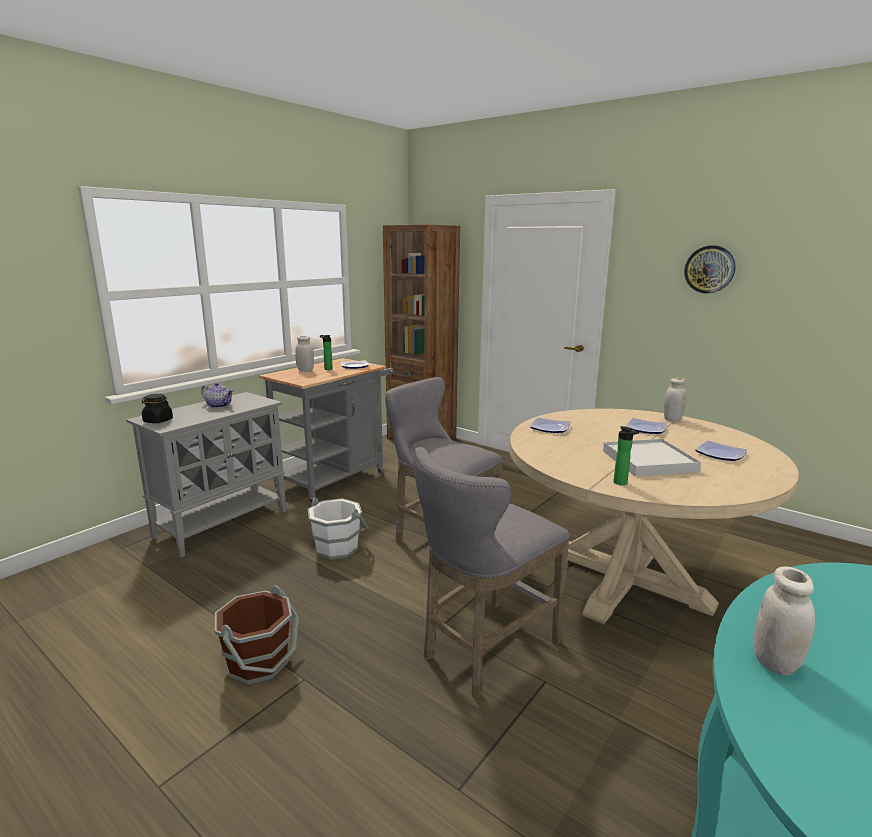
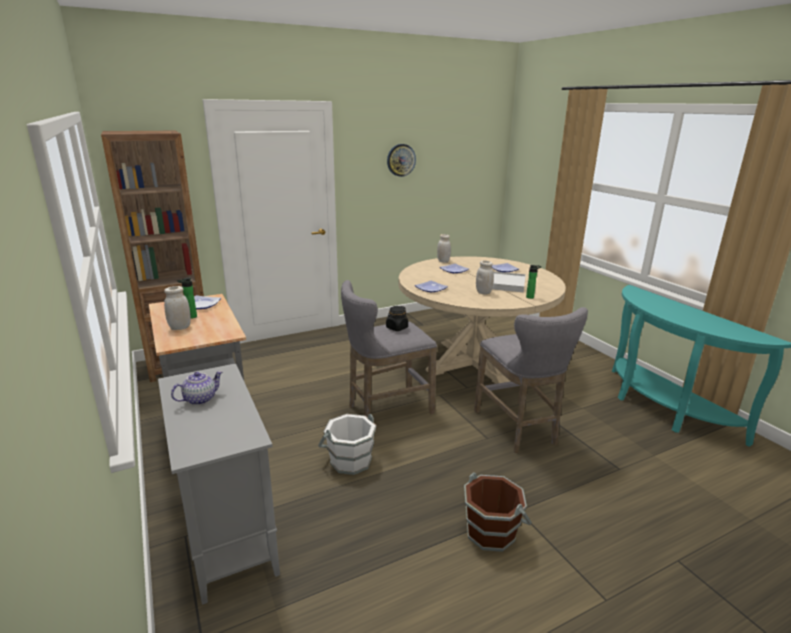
camera: 65 degrees left, 5 degrees up
(158, 421) = (216, 444): black jar -> black jar (397, 328)
(775, 662) = (692, 321): white jar -> white jar (483, 292)

